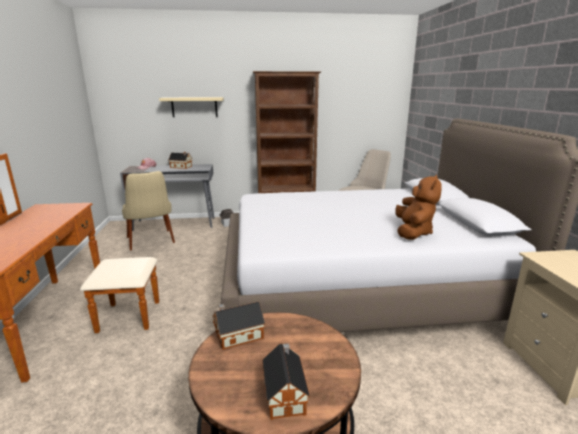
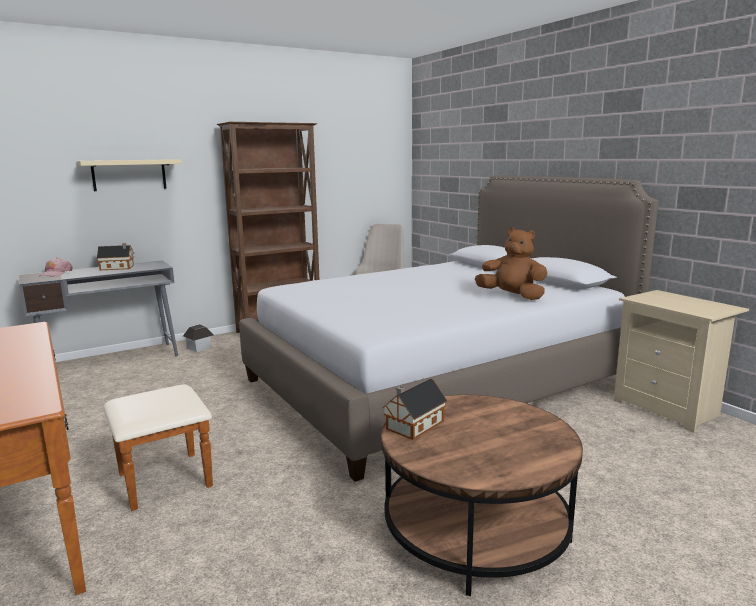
camera: 25 degrees left, 5 degrees down
(151, 243) = (97, 390): beige chair -> none
(285, 393) = (519, 453): toy house -> none
(413, 232) = (512, 296): brown plush toy -> brown plush toy turned 45 degrees counterclockwise

